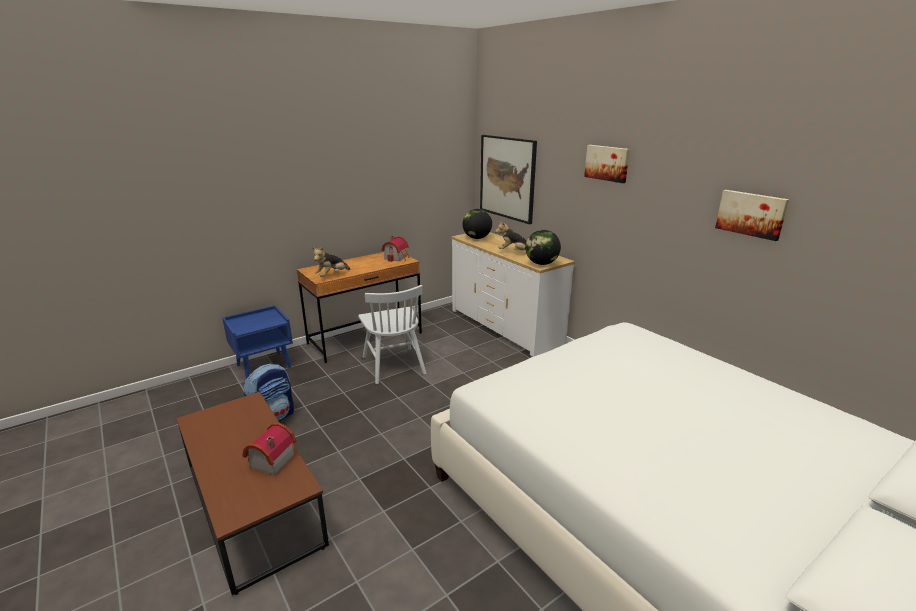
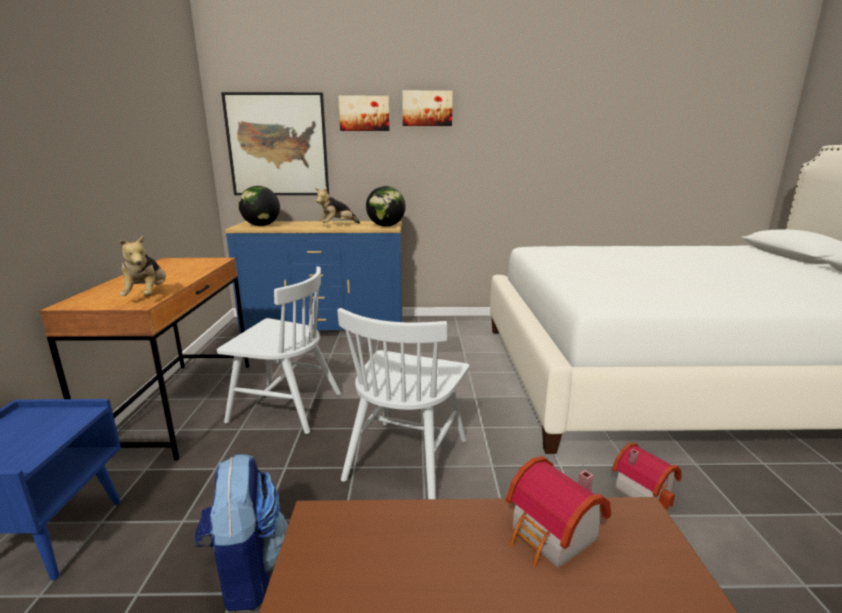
camera: 55 degrees left, 5 degrees down
(383, 425) = (406, 458): none -> white chair
(397, 257) = (193, 261): toy house -> toy house (643, 489)
(505, 327) = (325, 325): white dresser -> blue dresser
(751, 214) = (572, 134): picture -> picture (364, 113)

